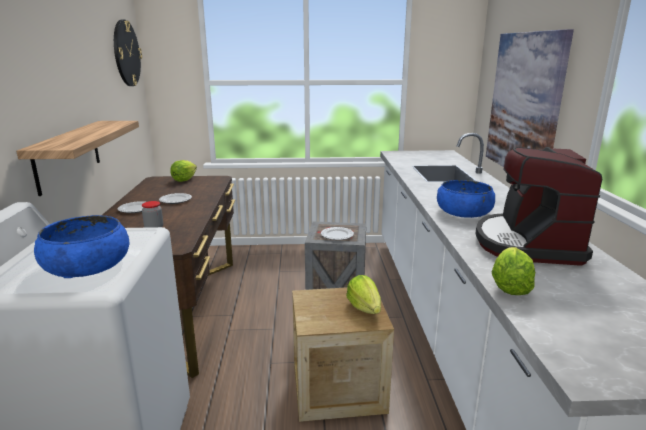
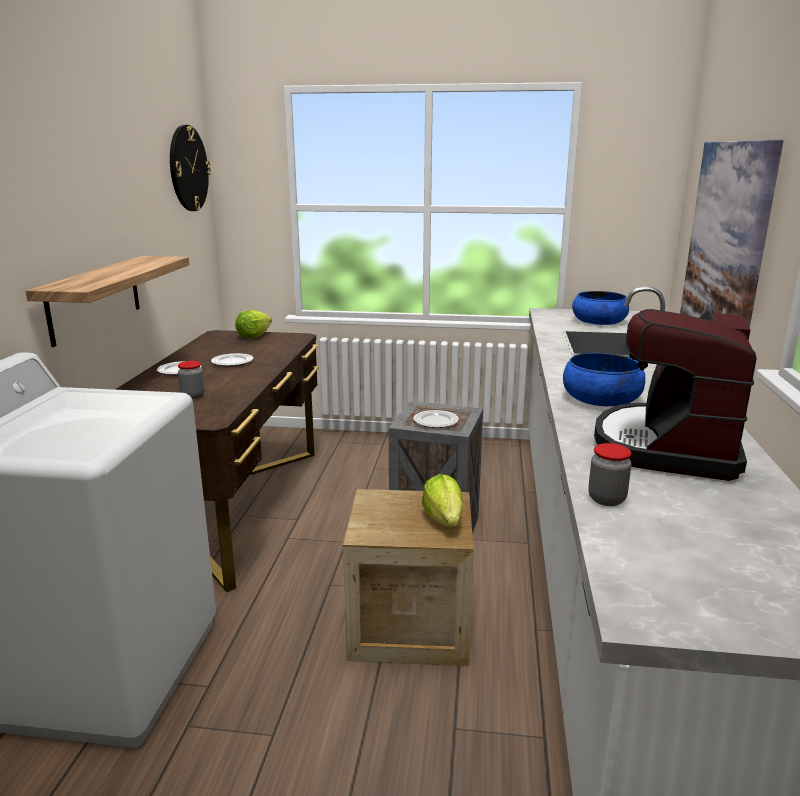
camera: 10 degrees right, 0 degrees up
(87, 265) = (79, 431): blue bowl -> blue bowl (599, 321)
(510, 286) = (606, 499): lettuce -> jar

